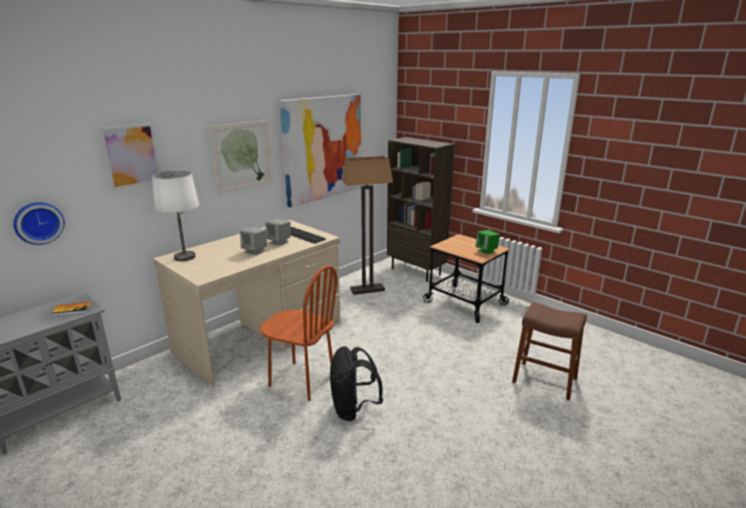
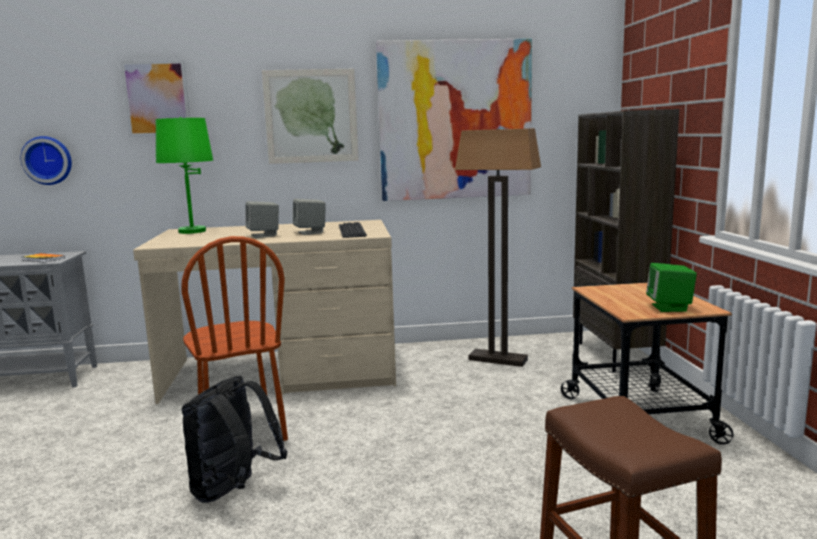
camera: 40 degrees right, 10 degrees down
(185, 257) = (192, 231): white table lamp -> green table lamp

